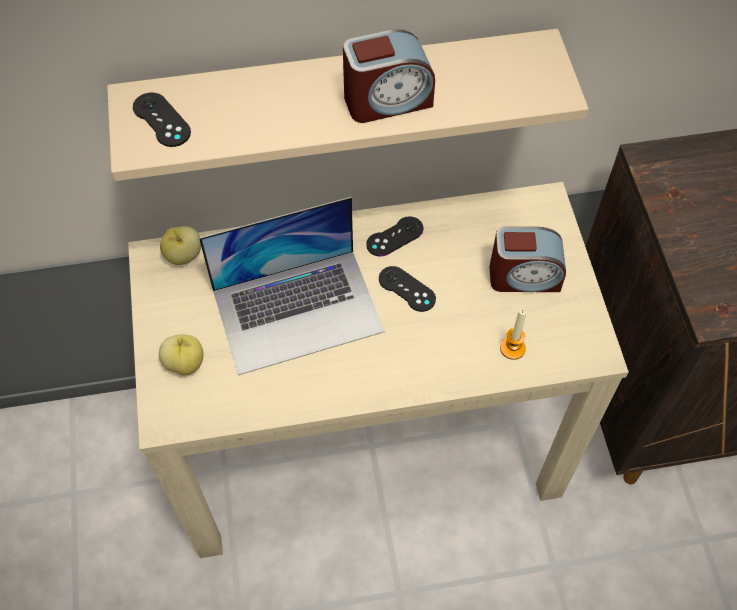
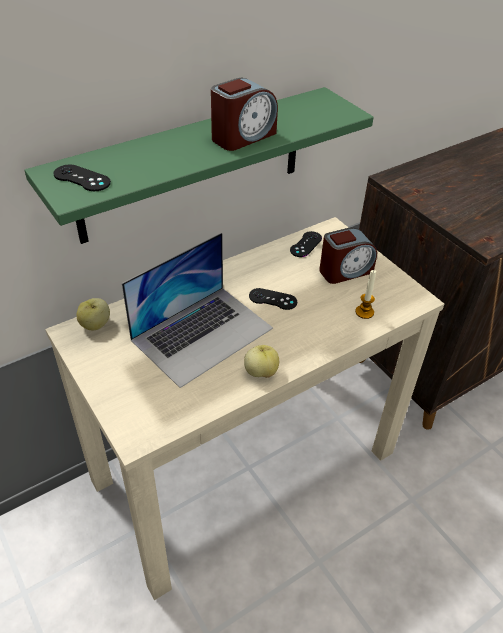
camera: 25 degrees left, 15 degrees down
(185, 363) = (133, 393): apple -> apple (261, 372)
(338, 99) = (193, 165): beige shelf -> green shelf
(395, 236) = (246, 272): black game controller -> black game controller (306, 244)

